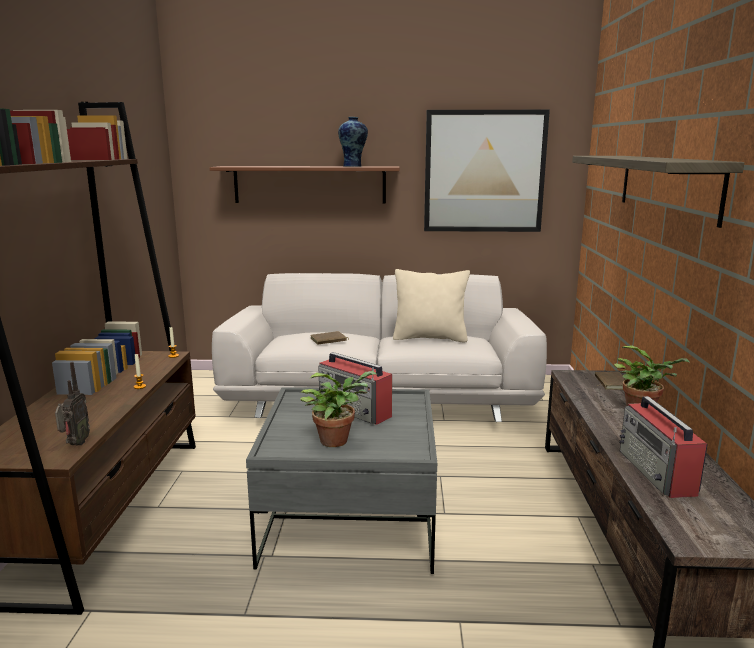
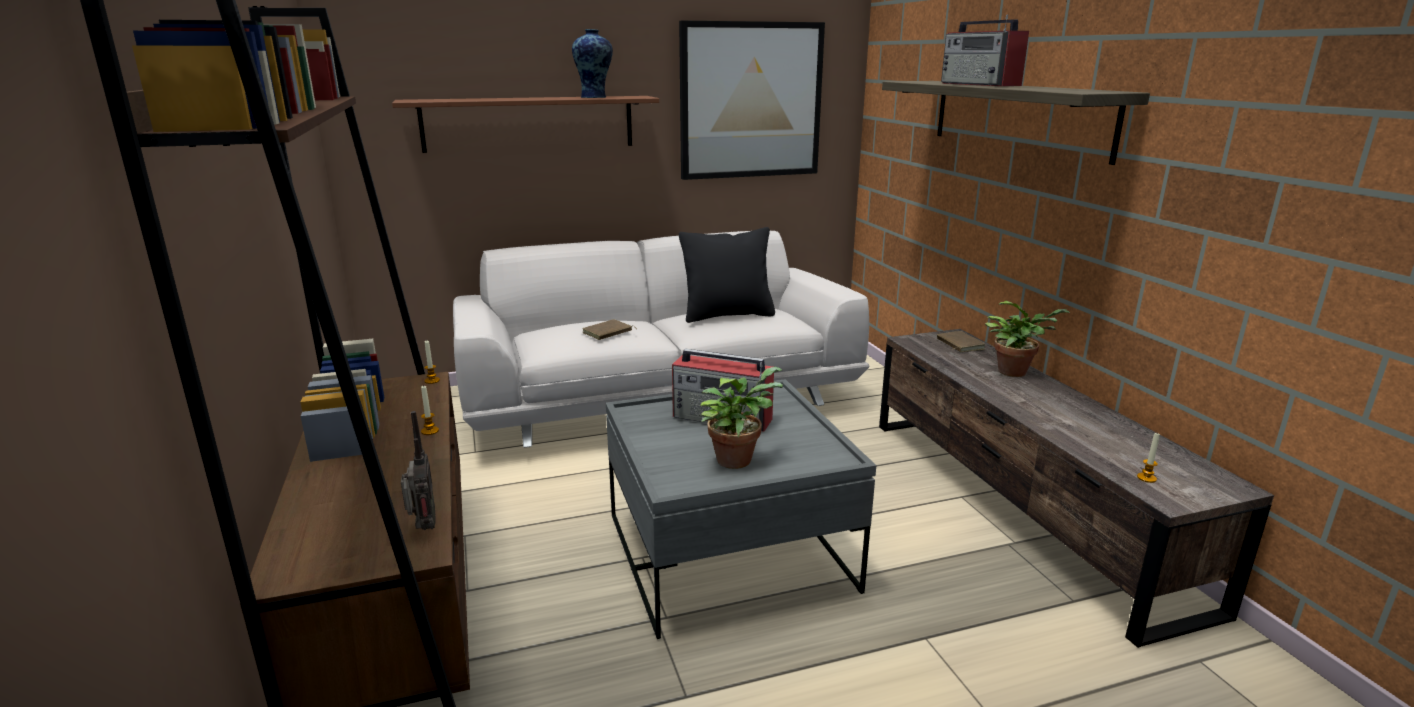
camera: 20 degrees left, 5 degrees up
(430, 338) = (727, 315): beige pillow -> black pillow
(657, 473) = (1084, 435): radio -> radio (980, 84)
(684, 518) = (1146, 478): none -> candle

